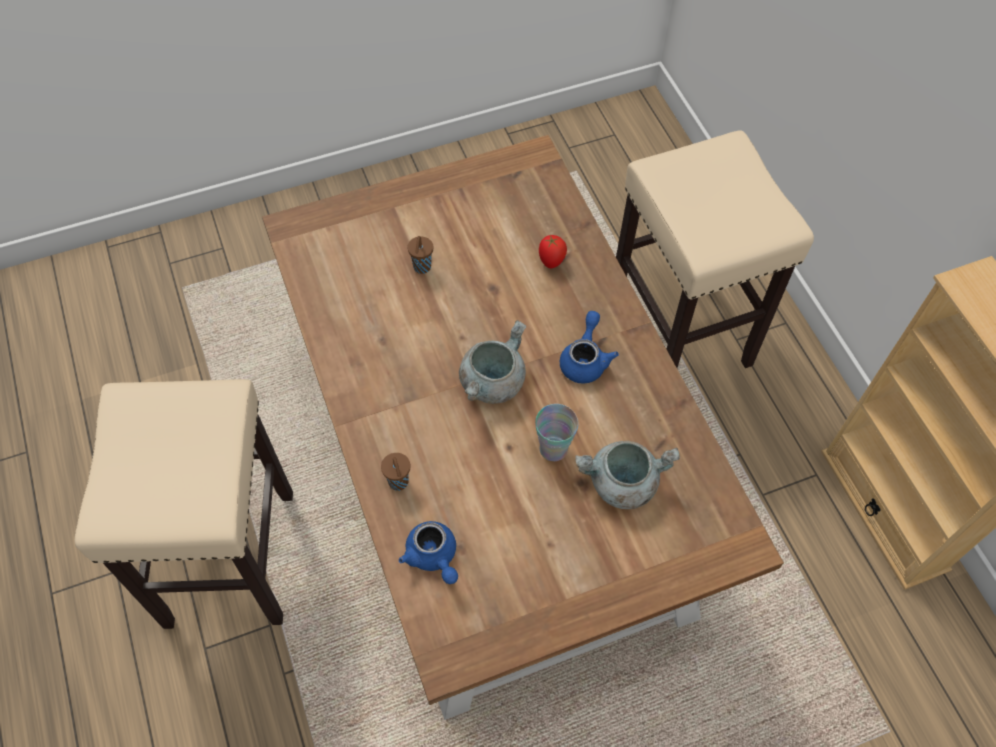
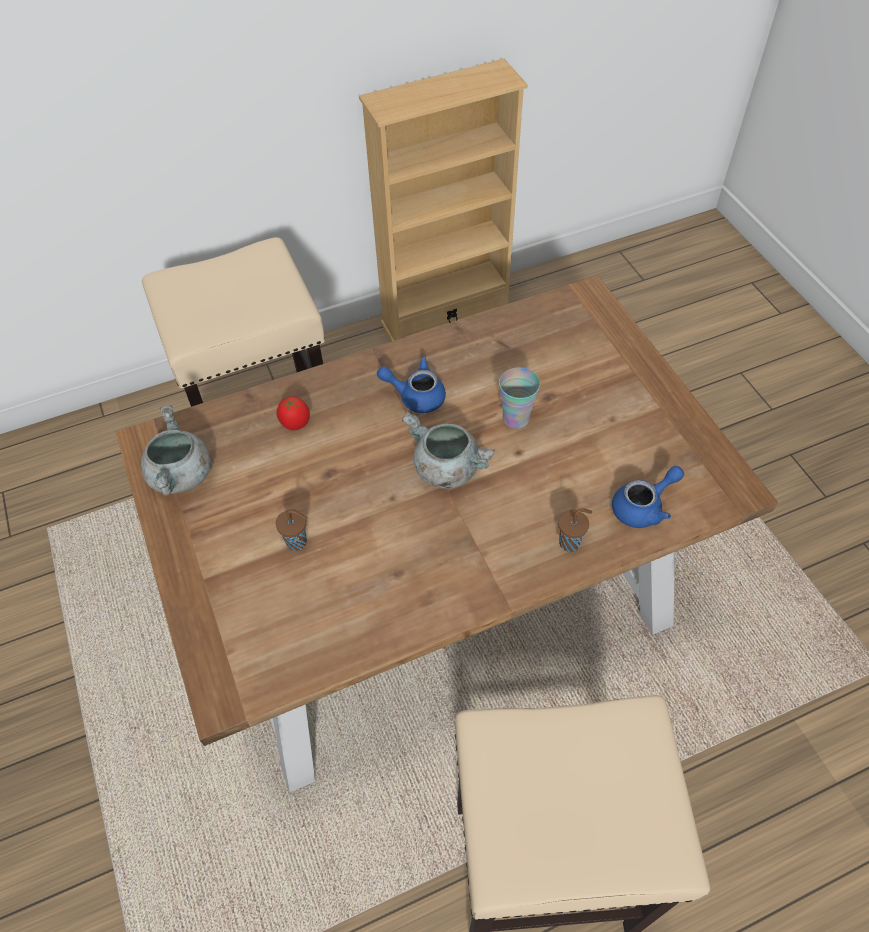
camera: 90 degrees left, 5 degrees down
(621, 484) = (545, 369): grey cooking pot -> grey cooking pot (182, 476)

